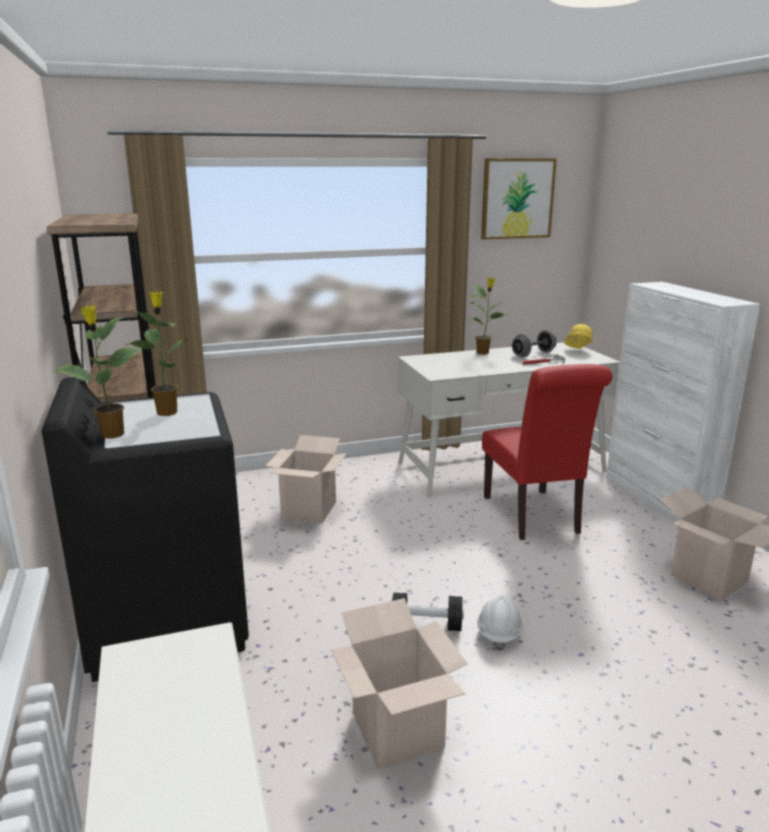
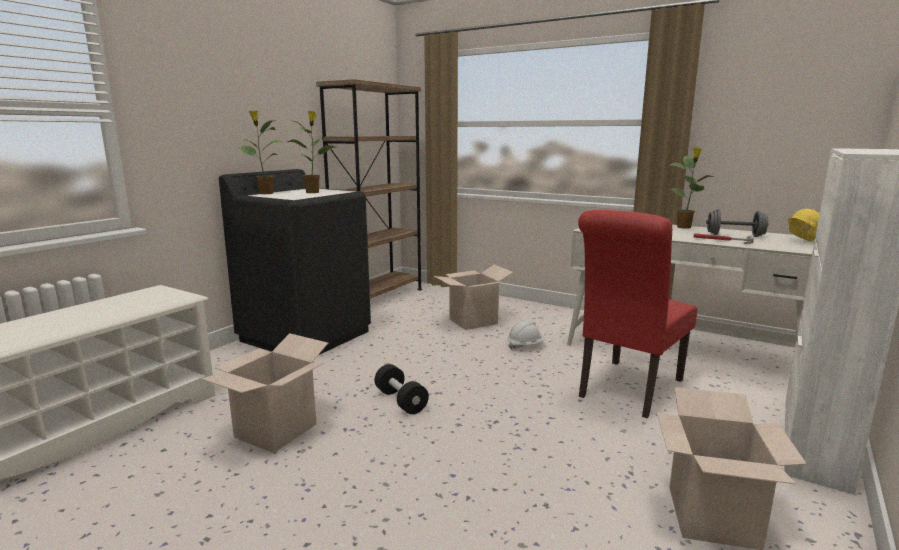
camera: 50 degrees right, 5 degrees down
(498, 633) = (429, 430): white hard hat -> white hard hat (525, 346)
(517, 198) = (770, 66): picture -> none

